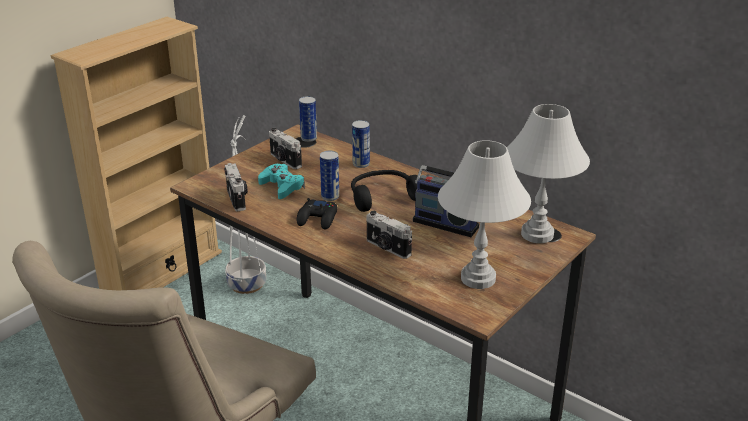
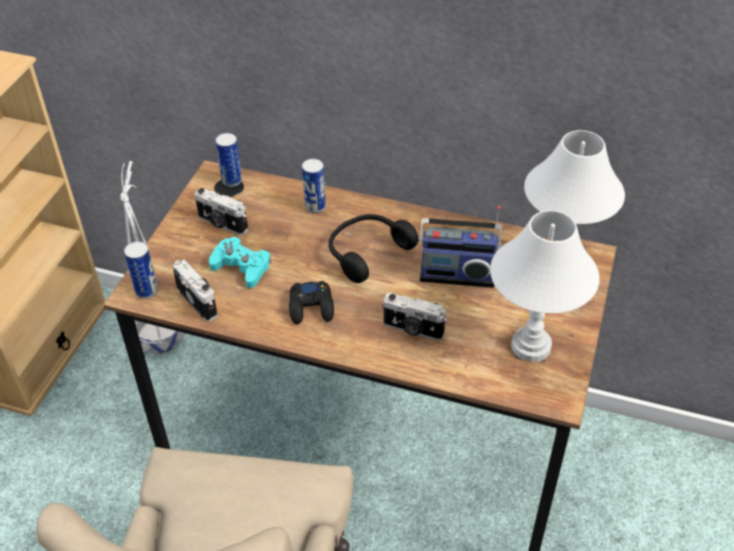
camera: 20 degrees left, 15 degrees up
(330, 197) = (307, 268): can -> can (146, 291)

